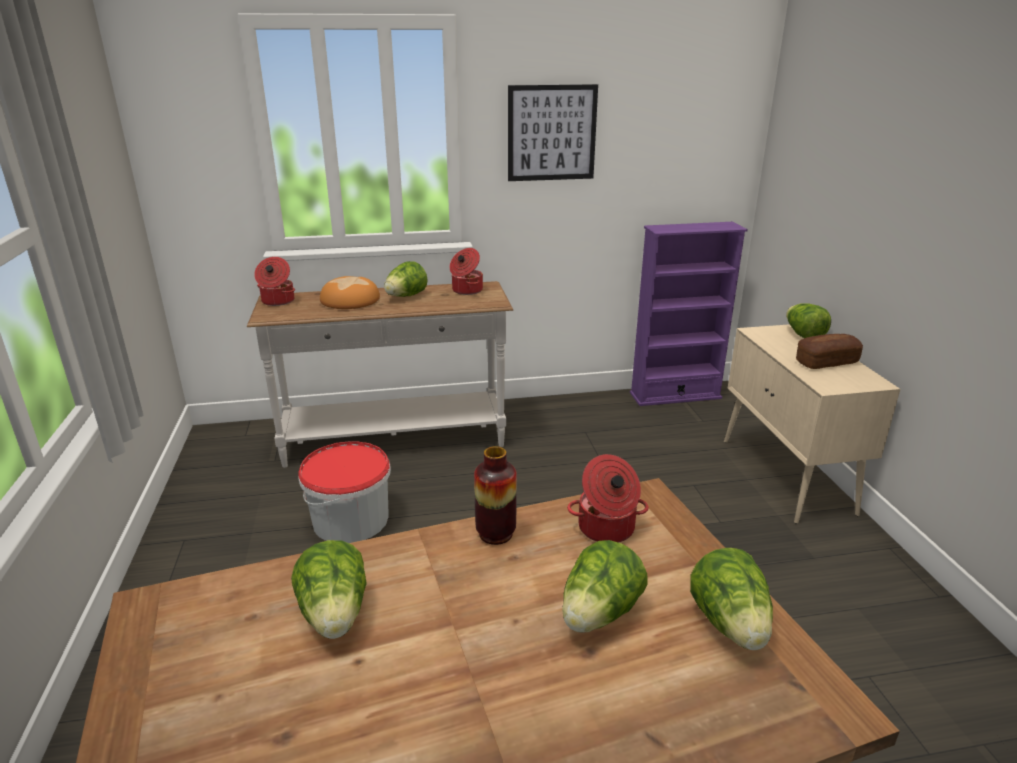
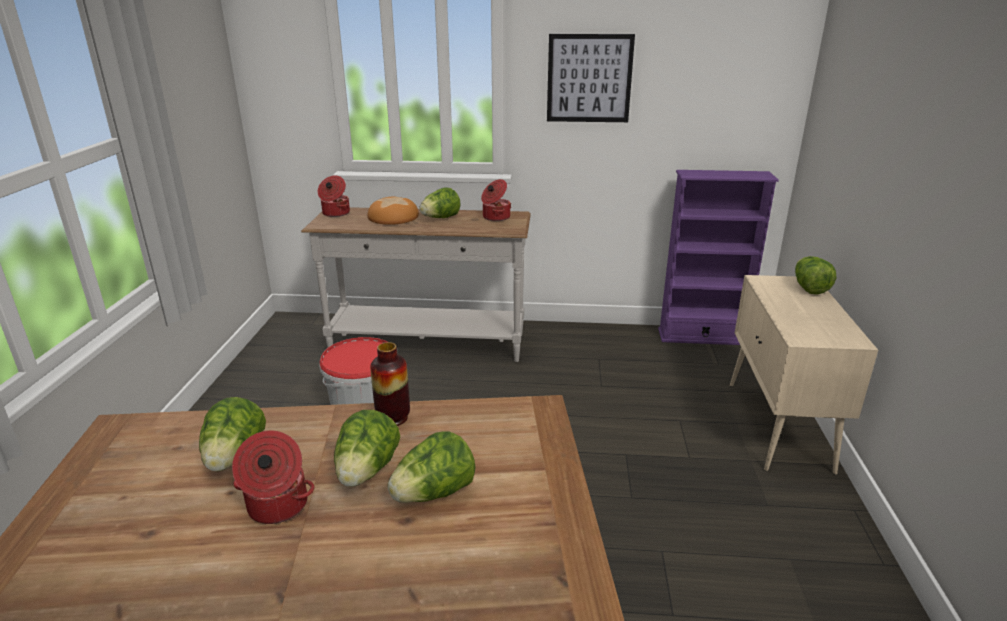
camera: 15 degrees right, 0 degrees up
(606, 529) = (486, 429): cooking pot -> cooking pot (277, 506)
(730, 624) = (538, 522): lettuce -> lettuce (367, 471)
(826, 362) = (815, 316): bread -> none

